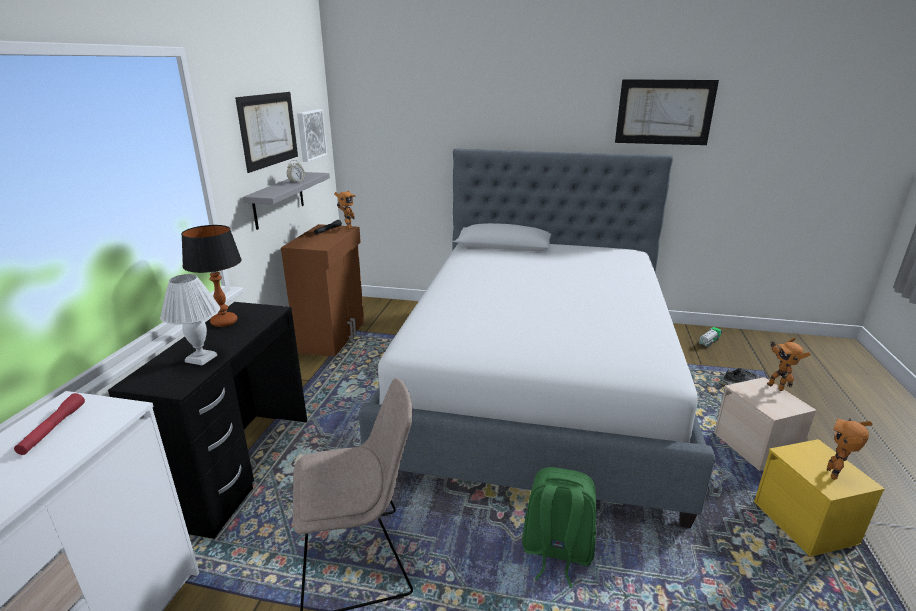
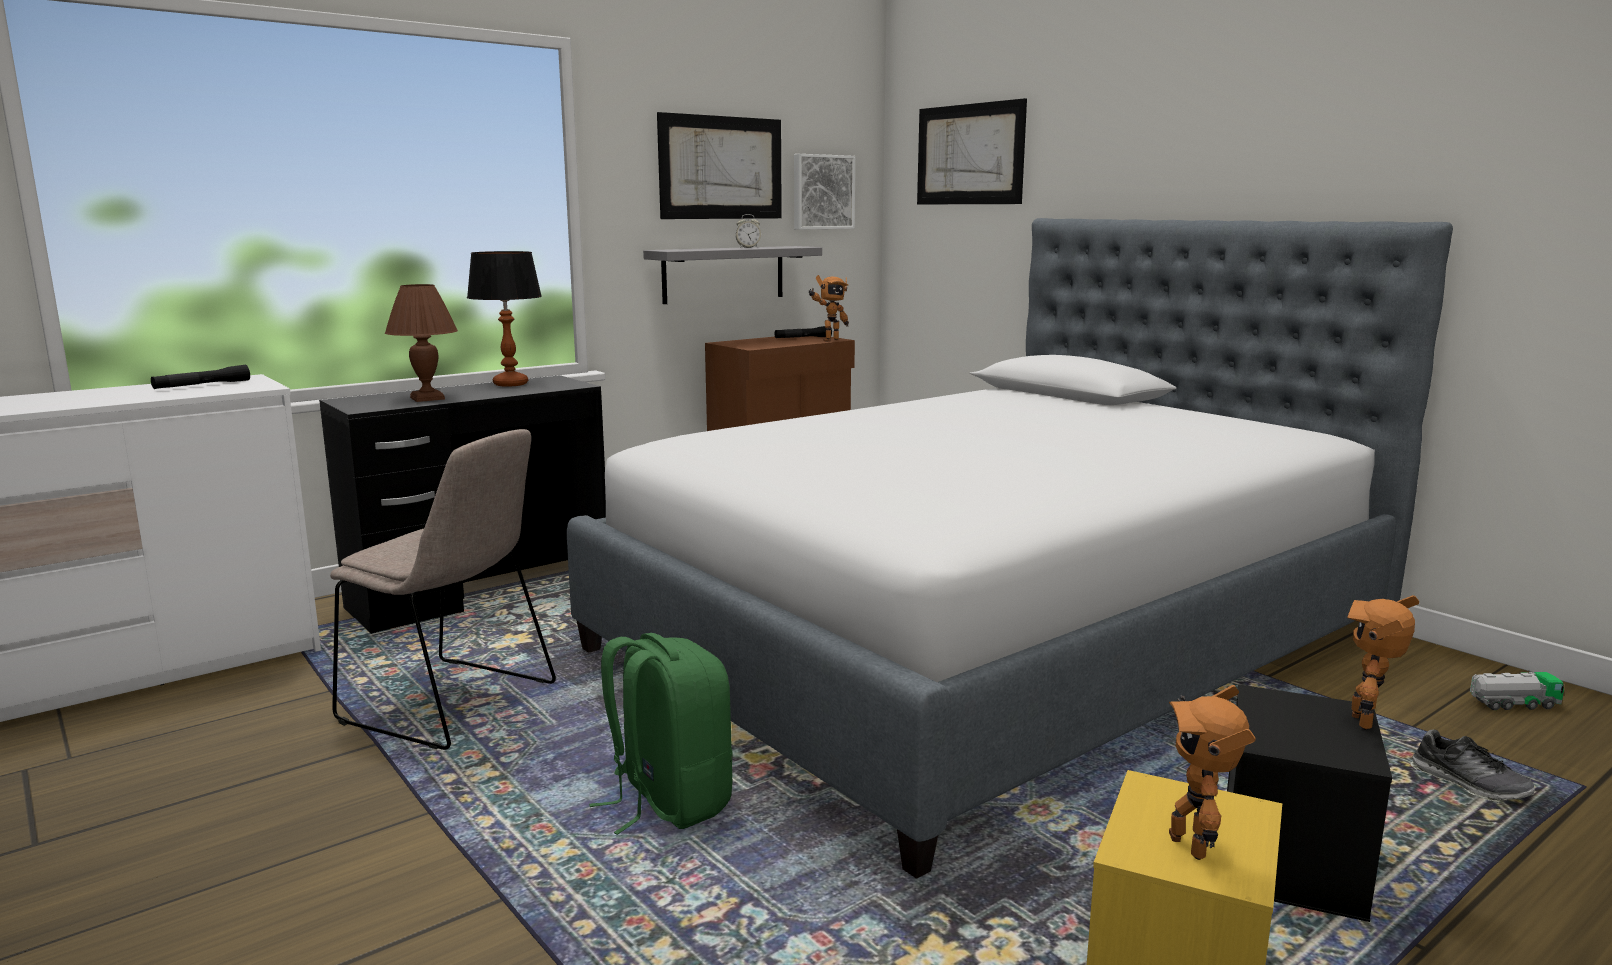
camera: 40 degrees right, 10 degrees down
(53, 429) = (202, 385): red flashlight -> black flashlight
(201, 359) = (426, 398): white table lamp -> brown table lamp
(664, 112) = (1443, 126): picture -> picture (969, 154)
(756, 447) = (1293, 865): beige storage box -> black storage box
(835, 474) = (1193, 845): toy robot -> toy robot turned 75 degrees counterclockwise

